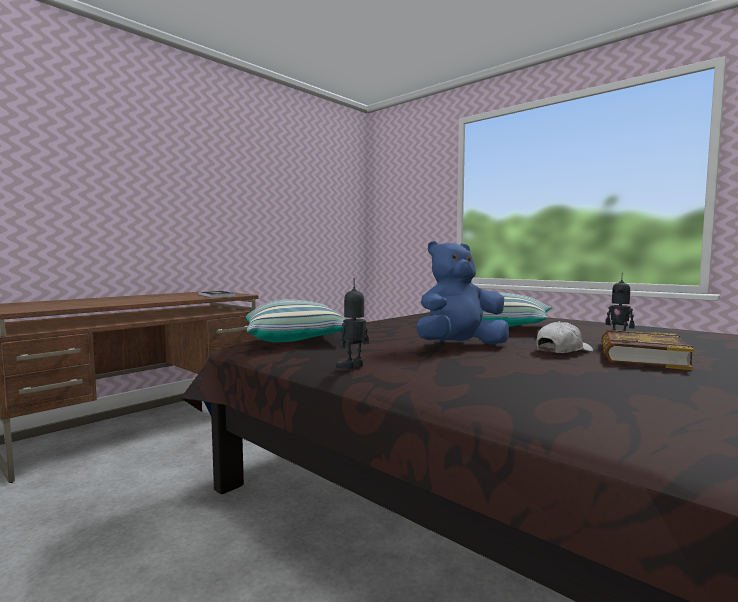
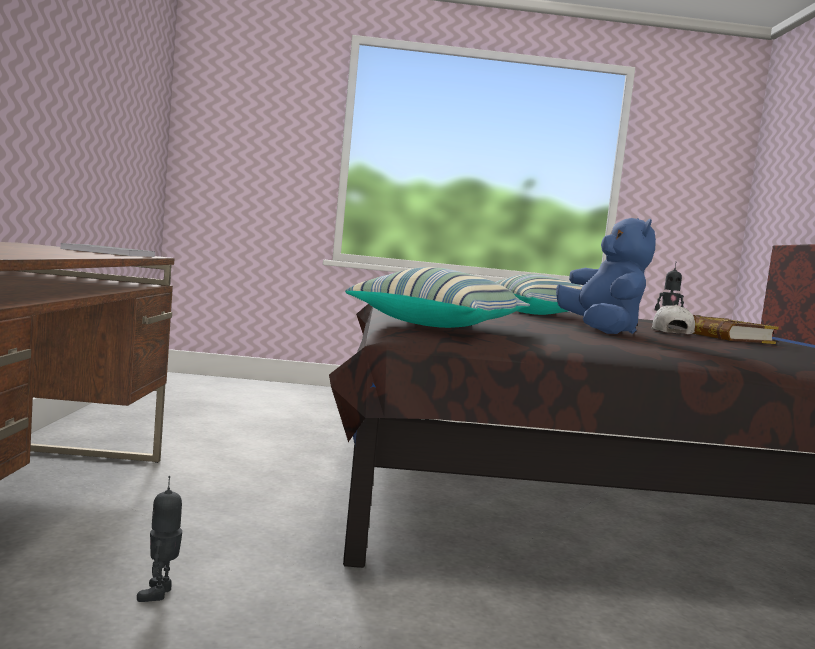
camera: 45 degrees left, 0 degrees up
(353, 366) = (631, 349): toy robot -> toy robot (160, 593)
(459, 346) = (601, 331): blue plush toy -> blue plush toy turned 150 degrees clockwise

